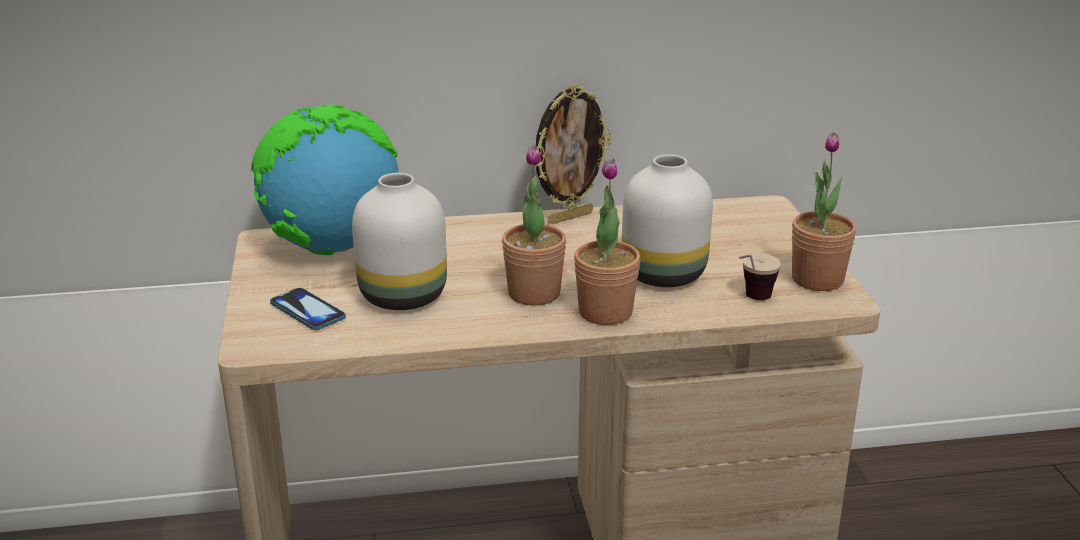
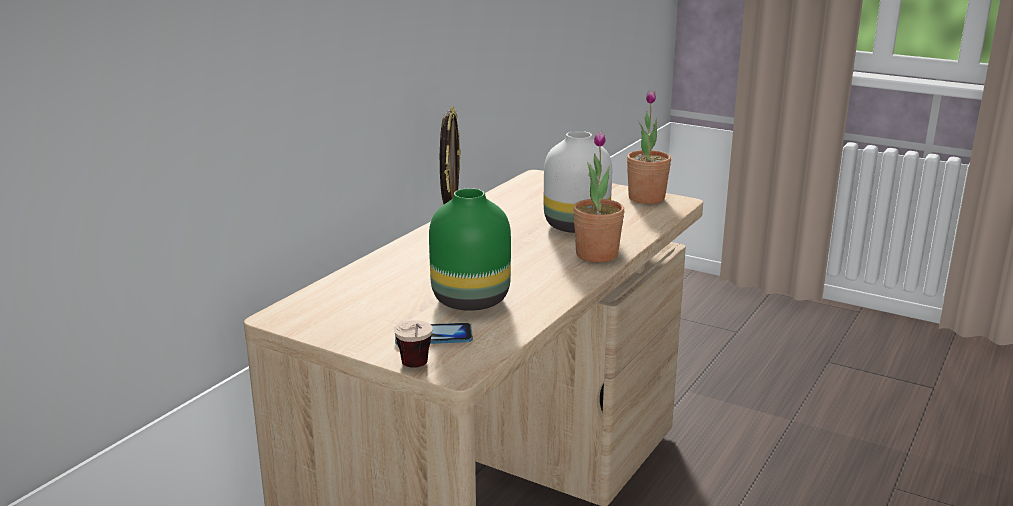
camera: 50 degrees left, 5 degrees down
(331, 247) = (345, 299): globe -> none
(405, 296) = (471, 299): white vase -> green vase
(534, 293) = (538, 263): potted plant -> none
(751, 301) = (645, 219): cup -> cup (417, 370)

